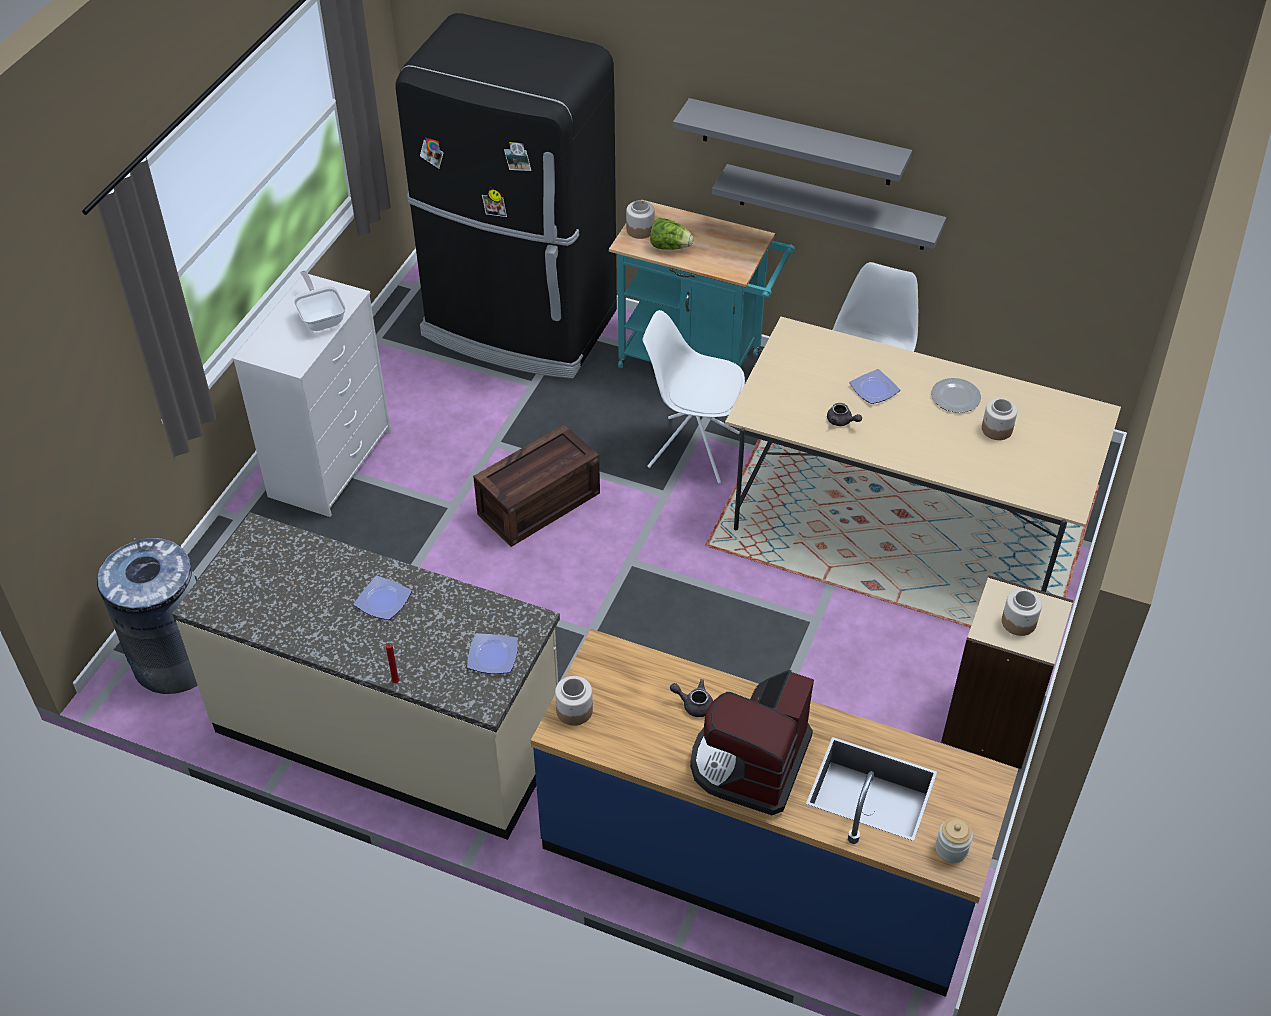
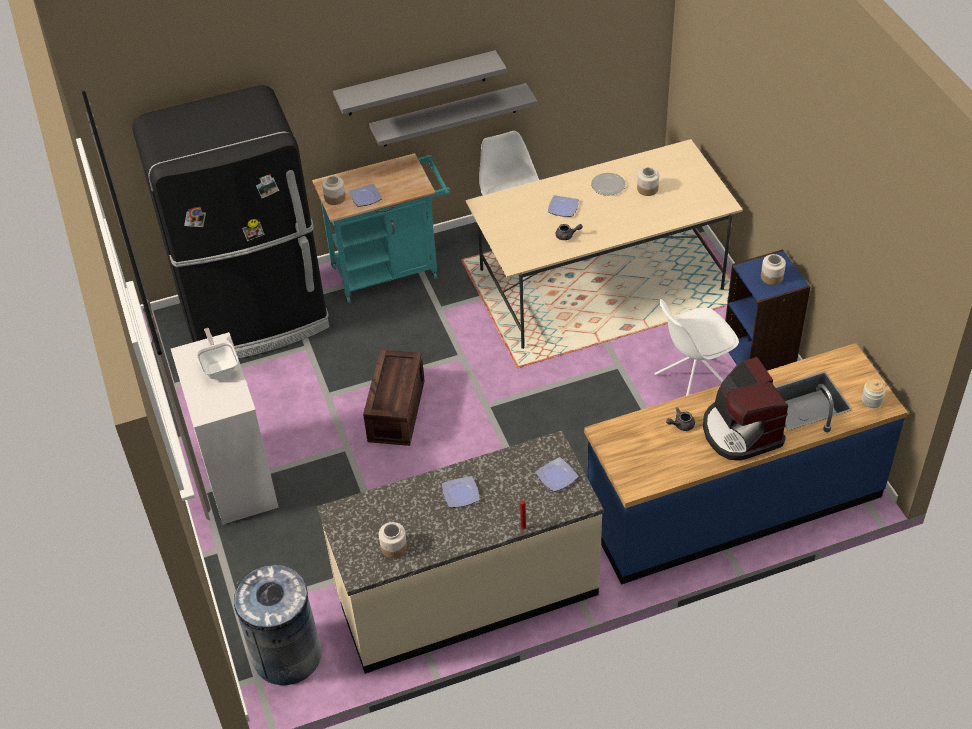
camera: 40 degrees left, 0 degrees up
(321, 317) = (219, 366): frying pan -> frying pan turned 45 degrees clockwise
(574, 711) = (628, 473): jar -> jar (394, 547)
(670, 247) = (365, 197): lettuce -> plate
(691, 449) = (446, 321): white chair -> white chair (692, 384)
(992, 723) = (759, 354): beige bookcase -> blue bookcase

